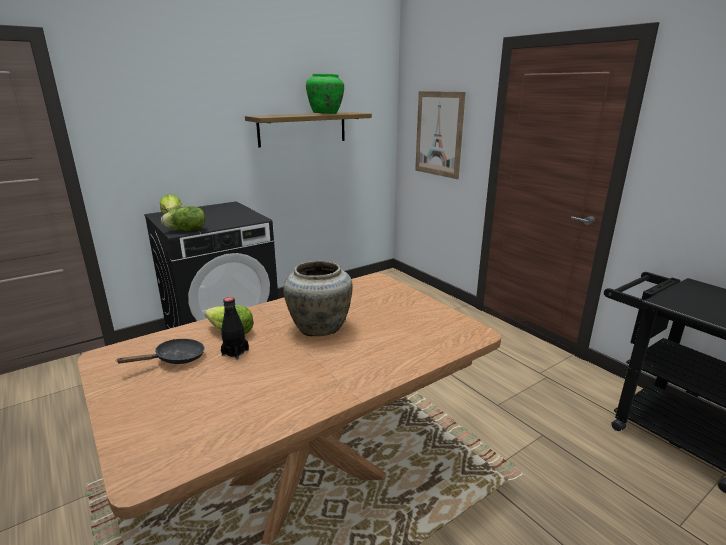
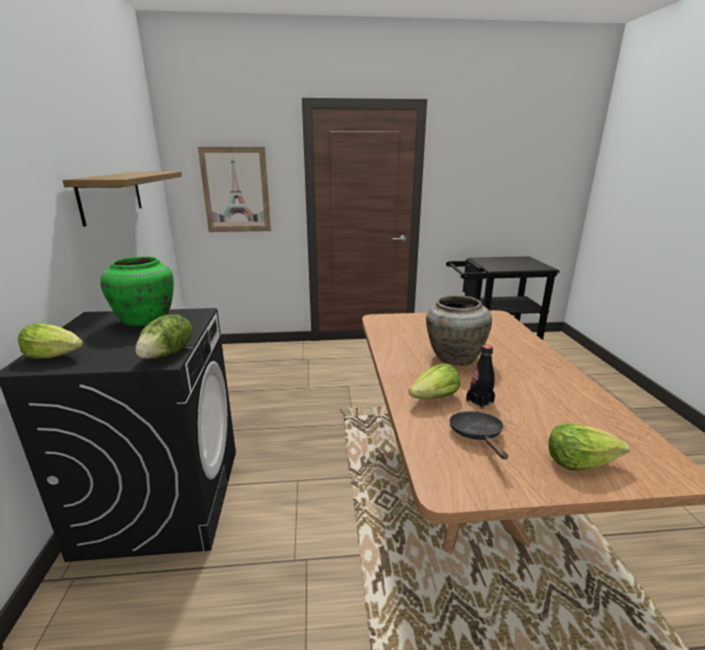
camera: 60 degrees left, 0 degrees up
(148, 412) = (579, 461): none -> lettuce
(326, 113) = (141, 173): green vase -> green vase (146, 320)

